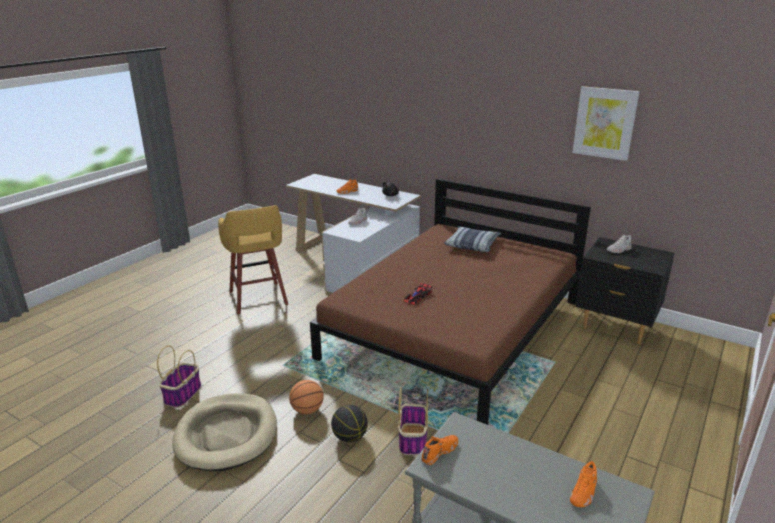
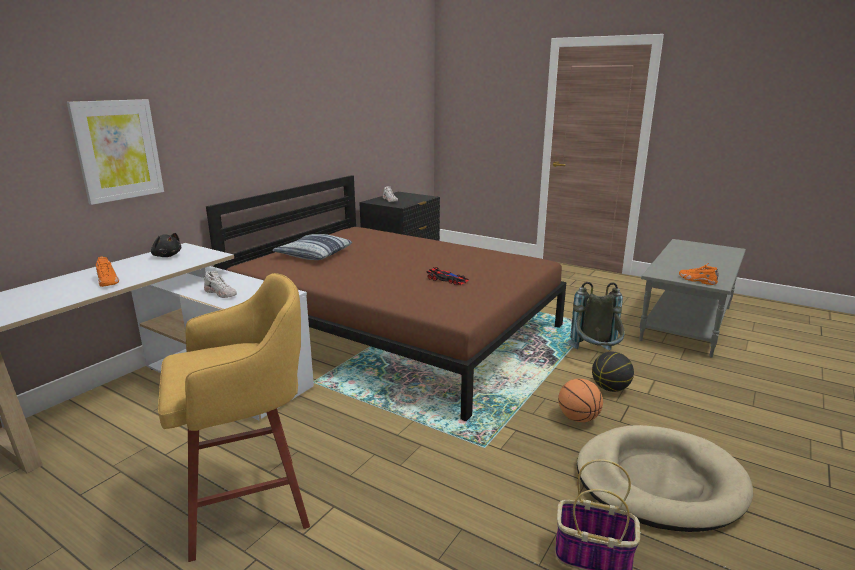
camera: 90 degrees left, 5 degrees down
(413, 440) = (595, 356): basket -> grey backpack
(583, 492) = (692, 250): orange shoe -> none
(604, 123) = (343, 89): picture -> picture (118, 150)

